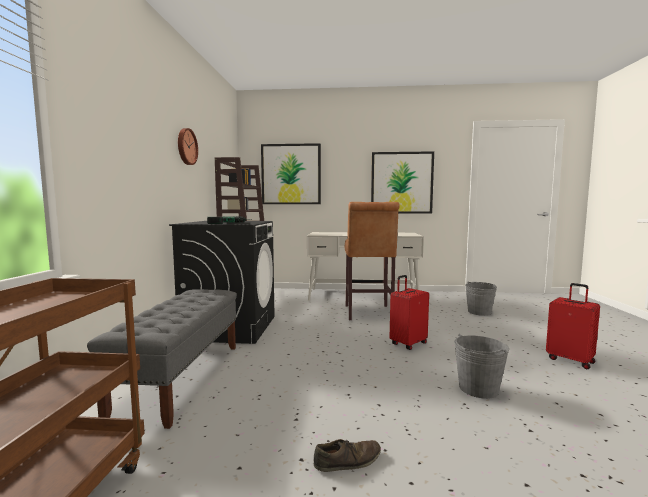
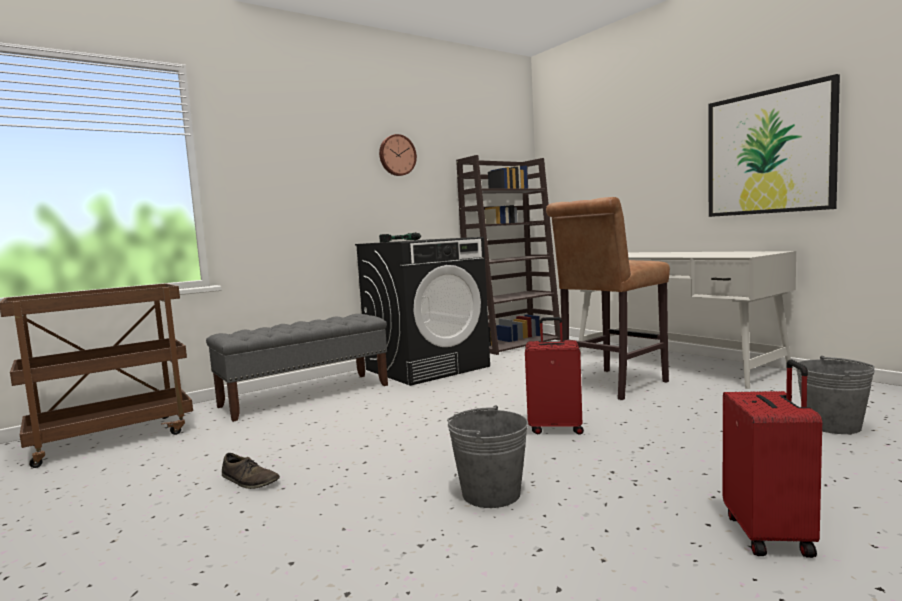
camera: 50 degrees right, 0 degrees up
(291, 174) = (593, 164): picture -> none

